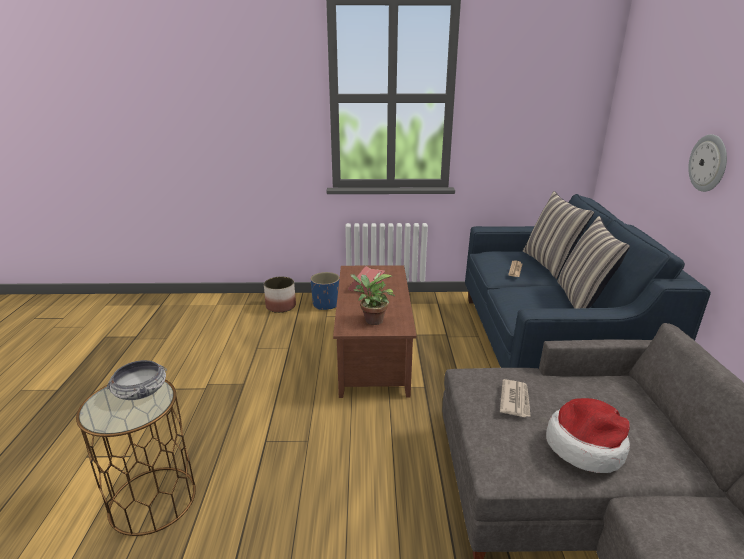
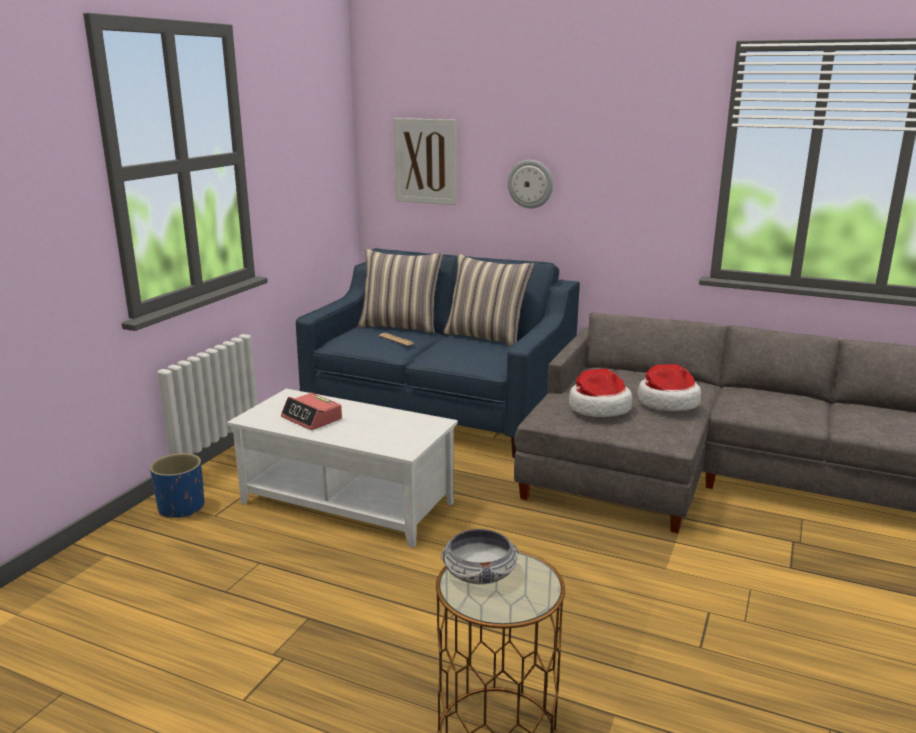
camera: 65 degrees left, 5 degrees down
(281, 306) = (128, 547): planter -> none
(371, 320) = (402, 434): potted plant -> none
(374, 353) = (348, 502): brown coffee table -> white coffee table
(515, 400) = (598, 408): newspaper -> hat
(644, 123) = (425, 161): none -> picture

